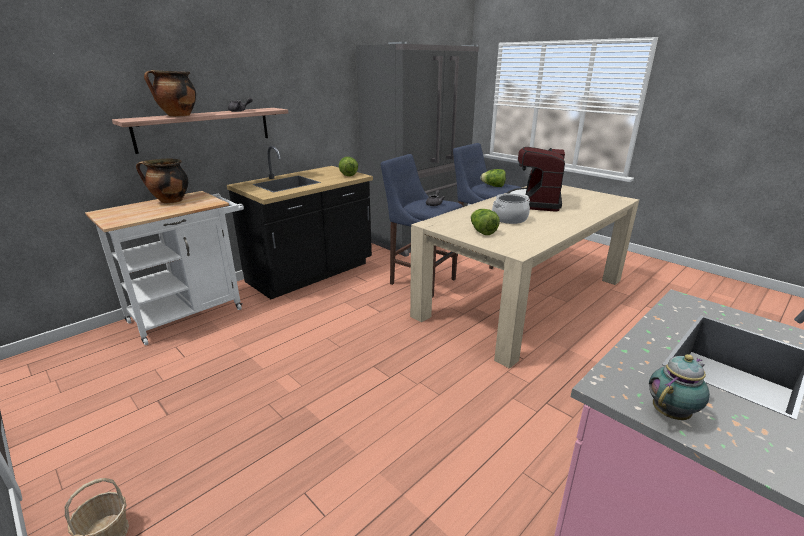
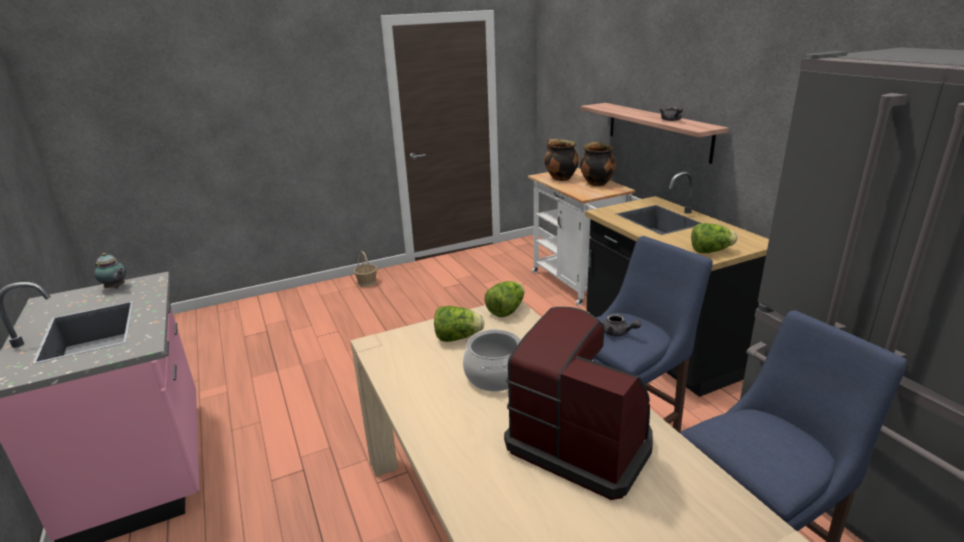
camera: 110 degrees right, 0 degrees up
(178, 116) = (622, 111): cooking pot -> cooking pot (560, 178)
(493, 186) = (762, 439): lettuce -> lettuce (506, 310)
(671, 413) = (116, 288): teapot -> teapot turned 45 degrees counterclockwise

